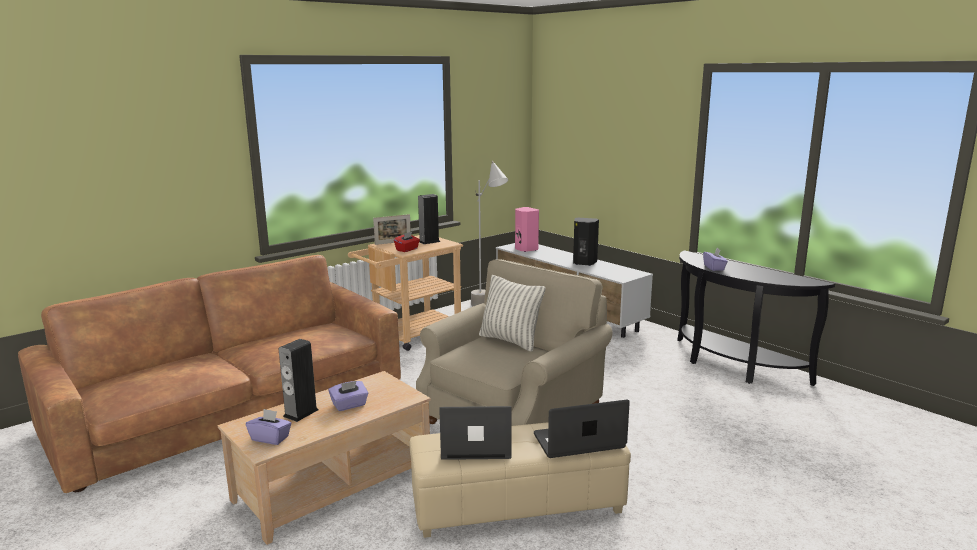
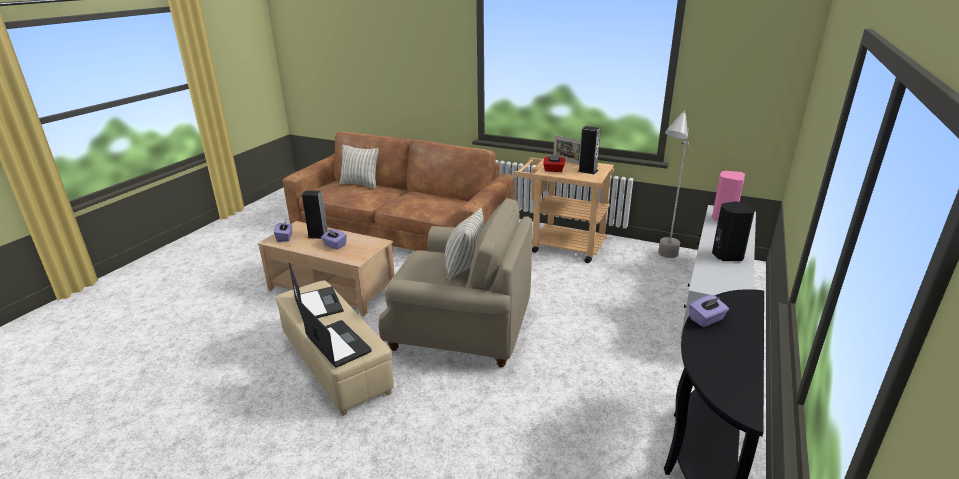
camera: 65 degrees right, 10 degrees up
(146, 371) = (360, 184): none -> pillow

